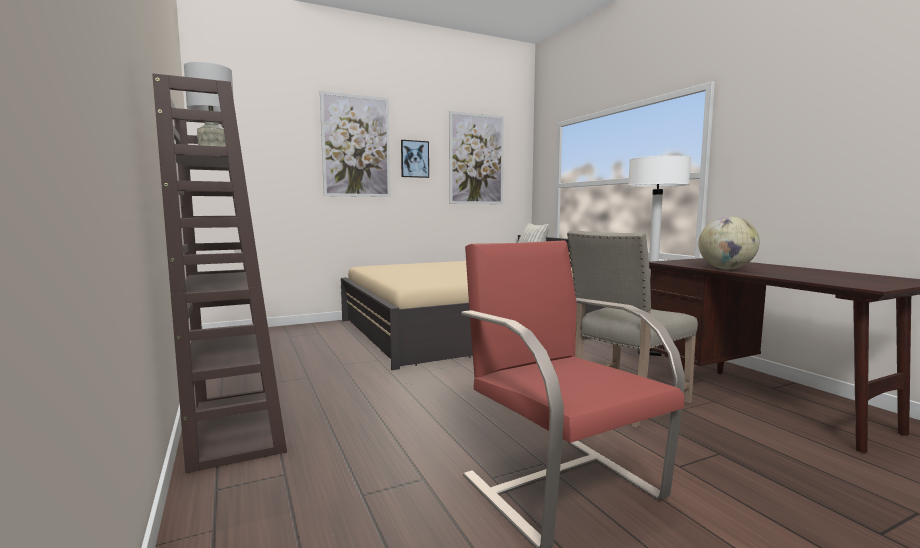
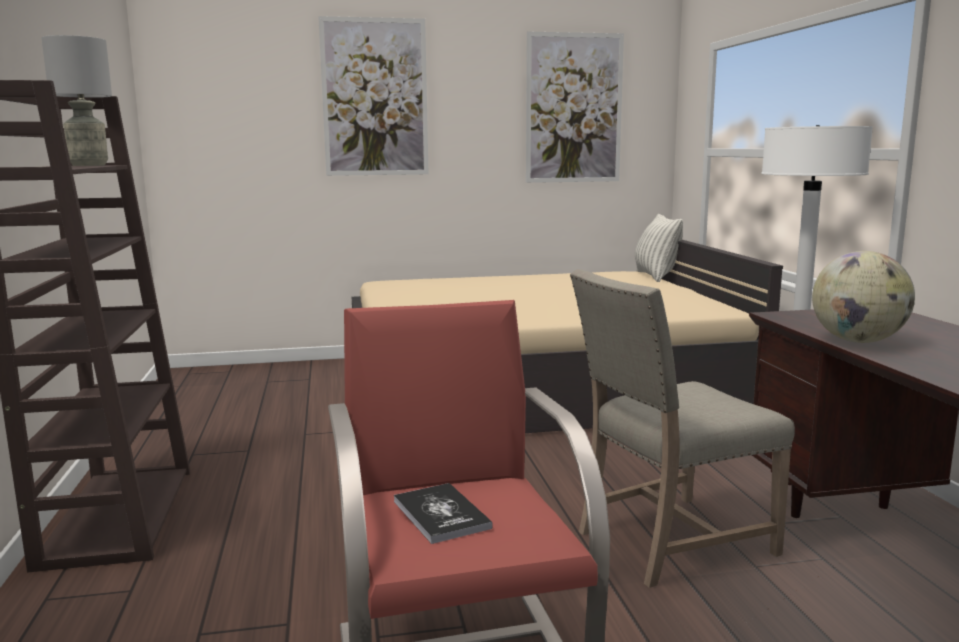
camera: 15 degrees right, 5 degrees up
(414, 159) = (468, 113): picture -> none
(564, 376) = (441, 514): none -> book

